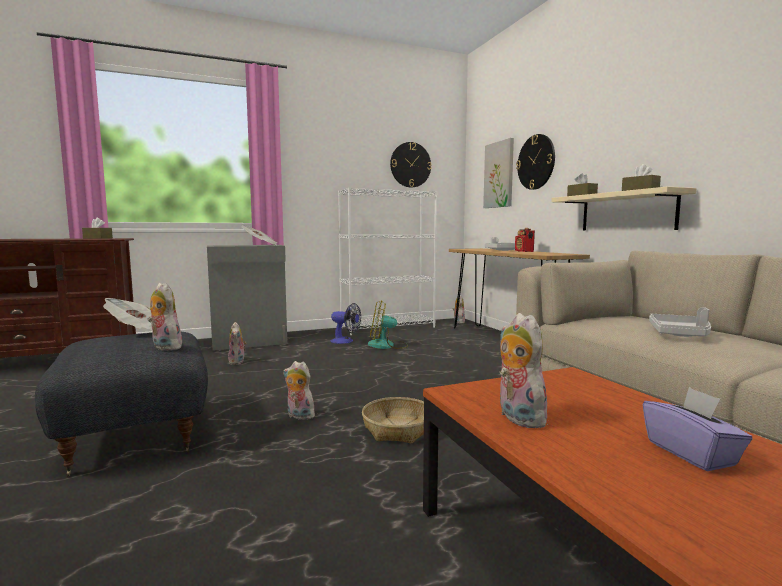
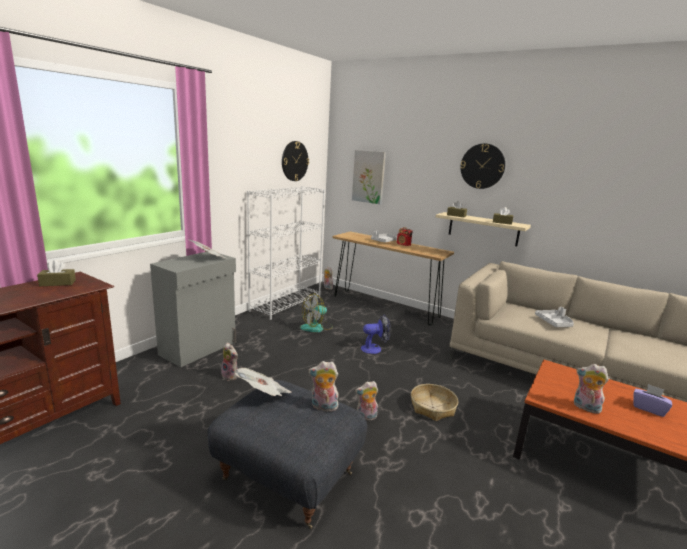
camera: 35 degrees left, 10 degrees up
(345, 341) = (279, 329): fan -> fan (375, 349)
(536, 162) = (408, 177): wall clock -> wall clock (482, 166)

